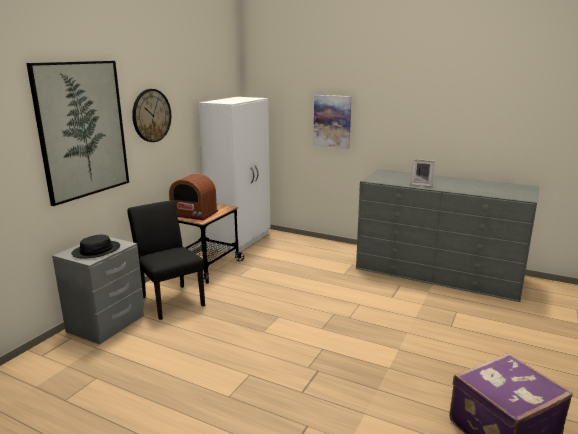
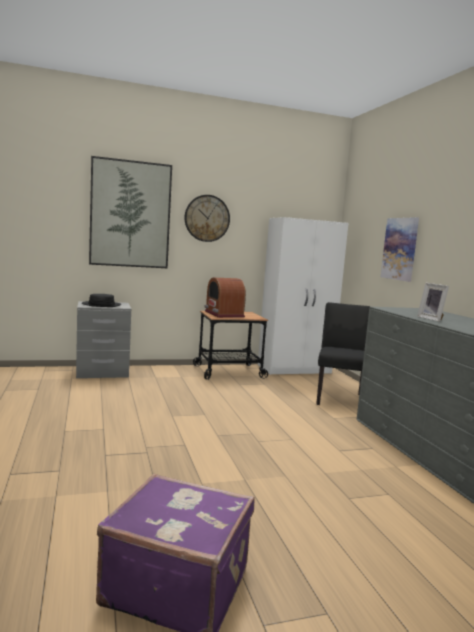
camera: 45 degrees right, 10 degrees down
(170, 299) = (163, 377): black chair -> black chair (340, 397)

